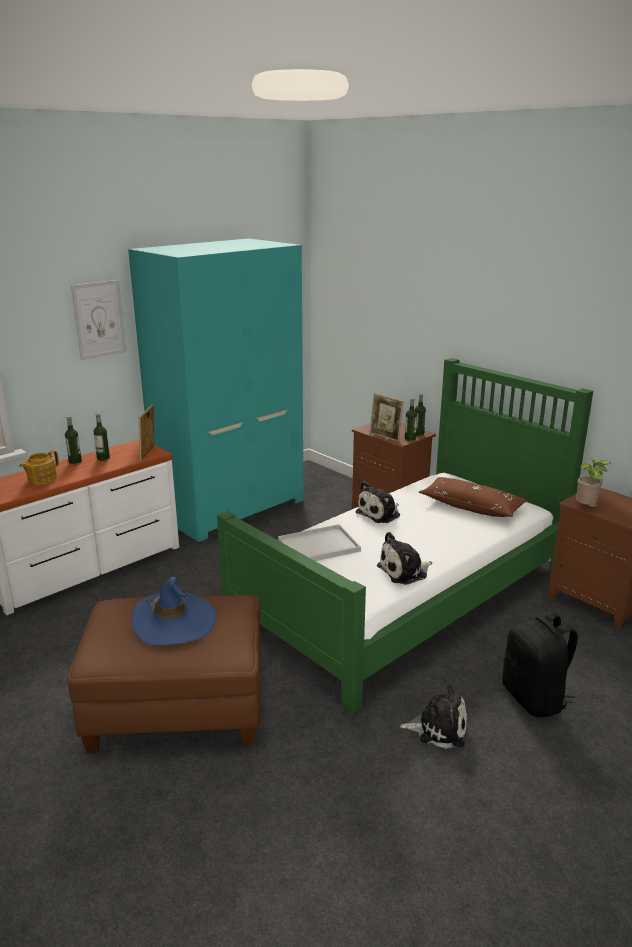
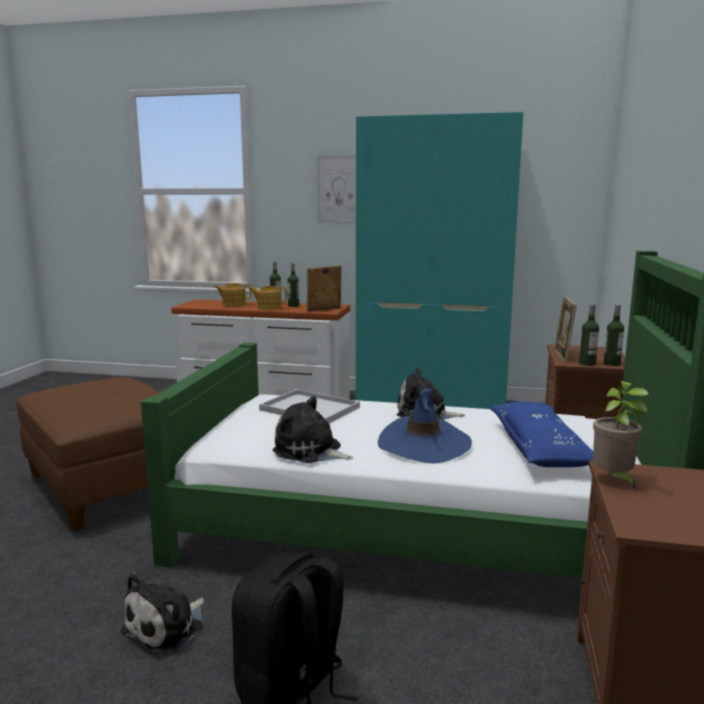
camera: 55 degrees right, 10 degrees down
(91, 470) = (268, 308): none -> teapot
(174, 622) = (103, 394): blue hat -> blue hat (424, 445)
(438, 728) = (167, 627): plush toy -> plush toy turned 60 degrees clockwise
(471, 506) = (540, 448): brown pillow -> blue pillow

